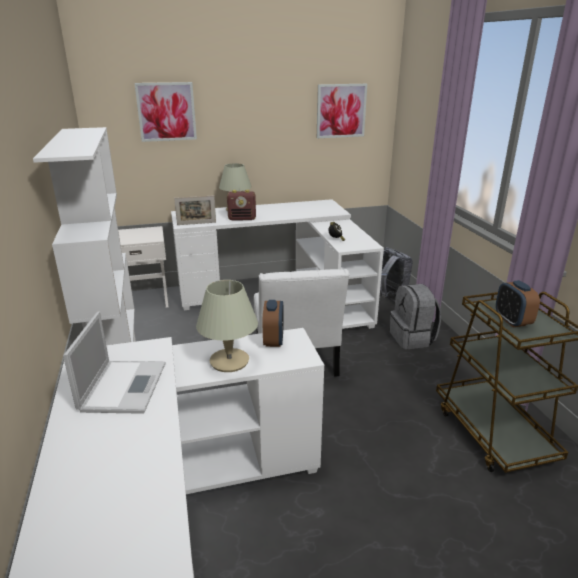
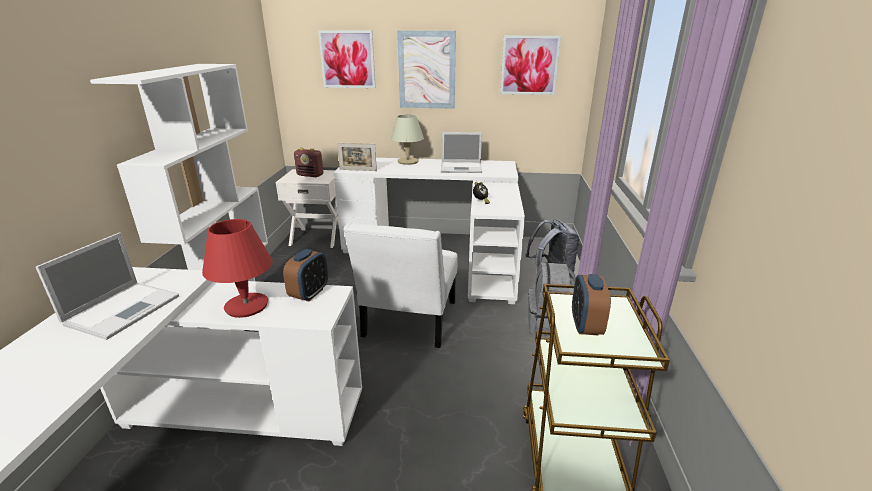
camera: 20 degrees right, 0 degrees up
(229, 361) = (246, 306): beige table lamp -> red table lamp
(242, 219) = (404, 170): radio -> radio (310, 175)
(247, 119) = (427, 70): none -> picture
(293, 210) = (462, 168): none -> laptop

